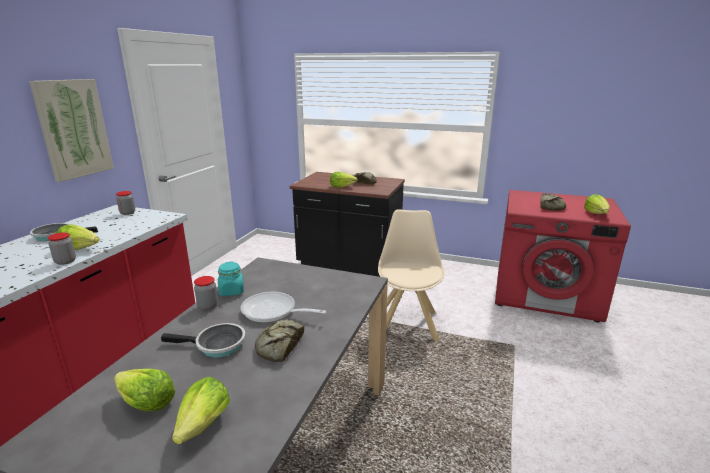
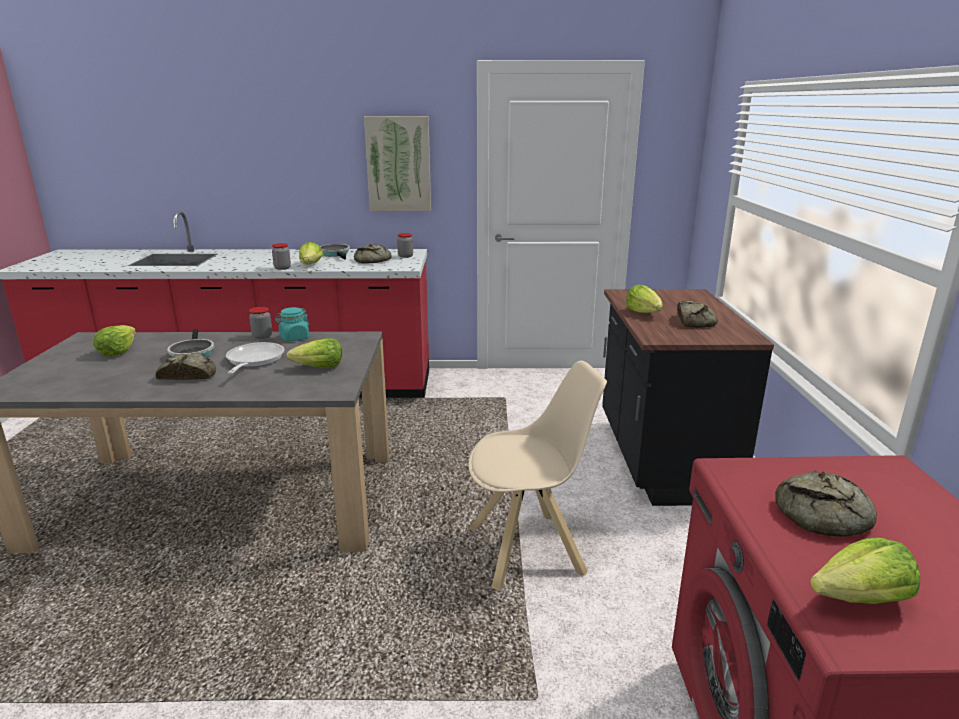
camera: 70 degrees right, 0 degrees up
(118, 224) = (372, 260): none -> bread
(204, 424) = (85, 372): lettuce -> lettuce (318, 368)

